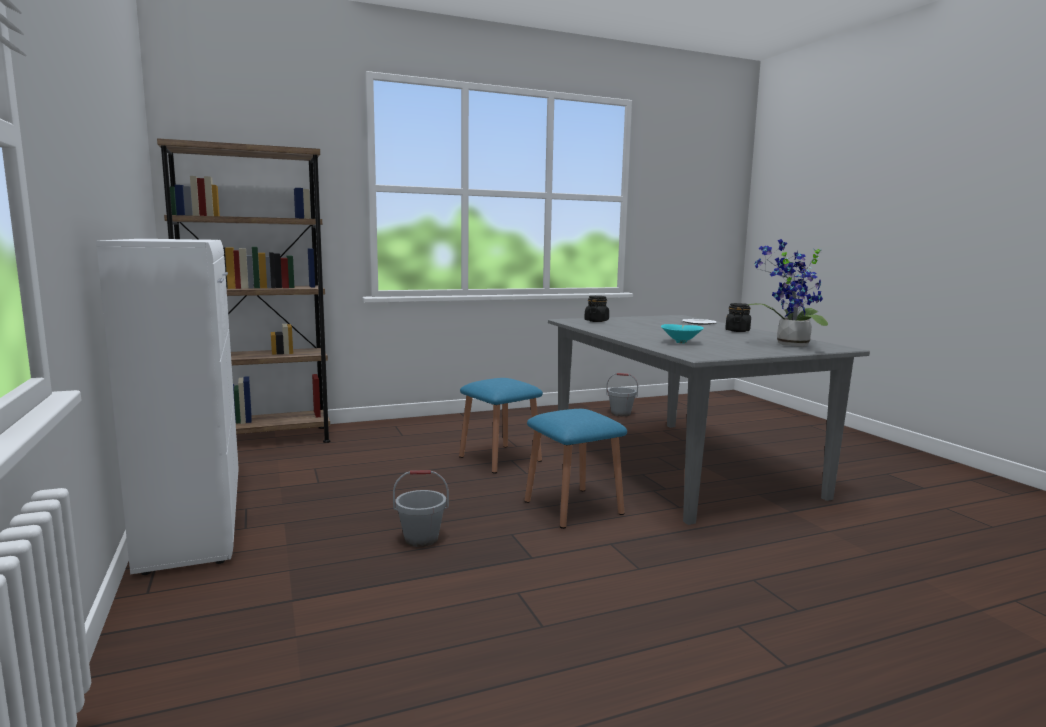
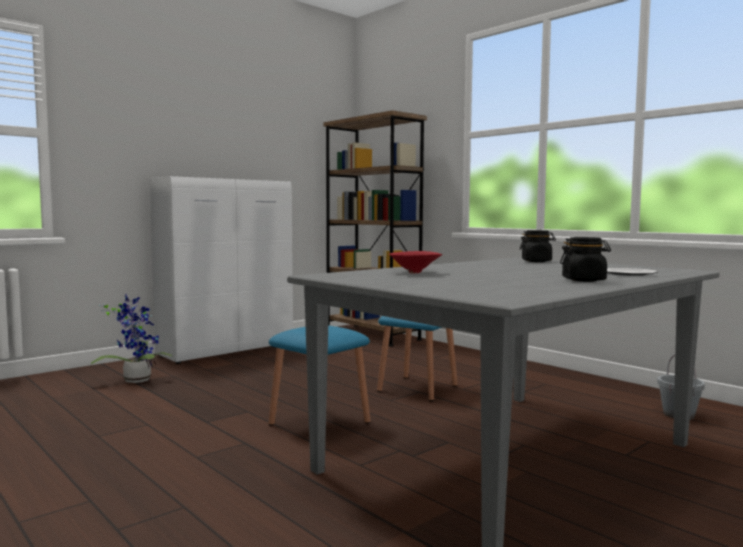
camera: 70 degrees right, 5 degrees down
(421, 539) = (226, 391): grey bucket -> none
(681, 342) = (416, 272): turquoise bowl -> red bowl
(789, 345) = (479, 289): potted plant -> potted plant (136, 379)

